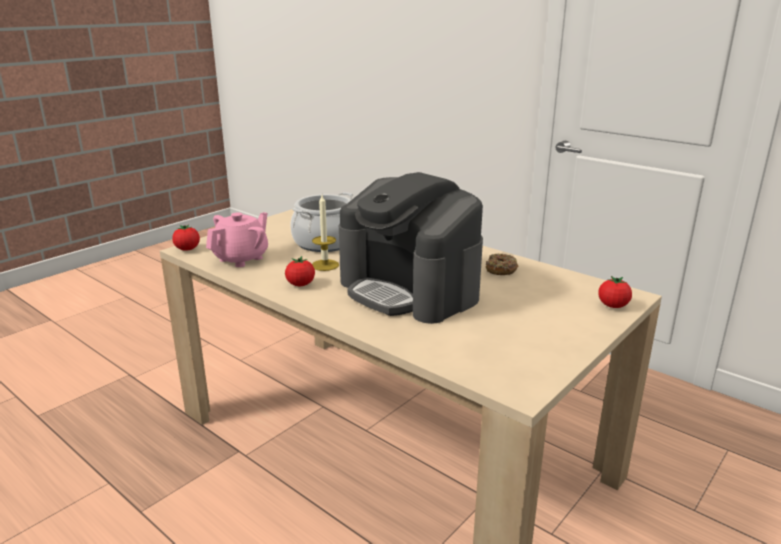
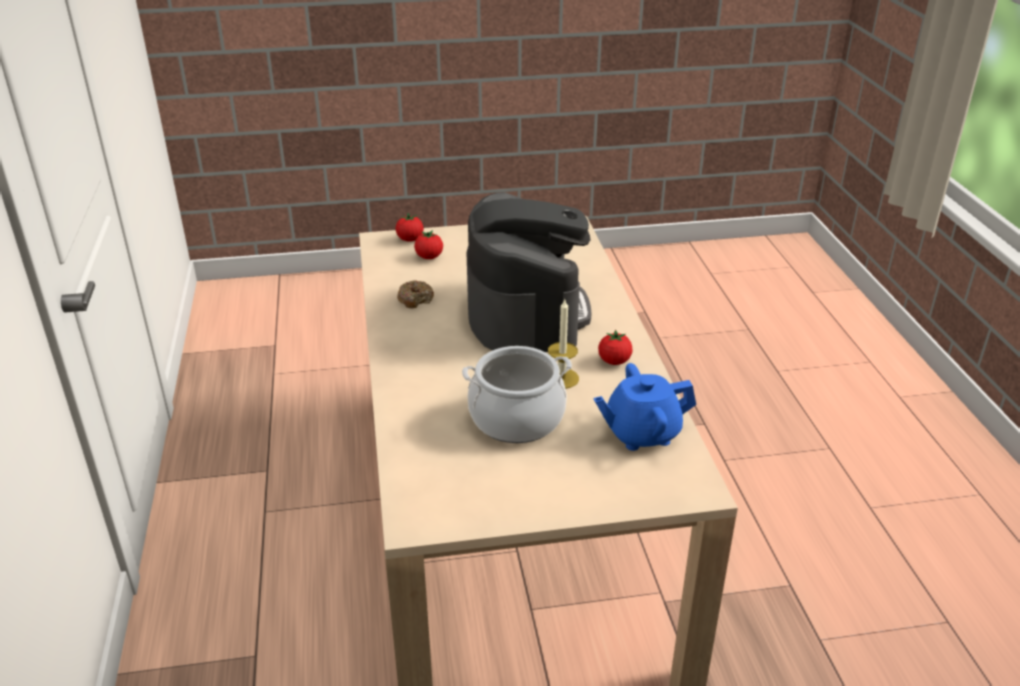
camera: 140 degrees left, 10 degrees up
(187, 249) = (698, 489): tomato -> tomato (429, 257)
(241, 258) = (641, 433): pink teapot -> blue teapot

